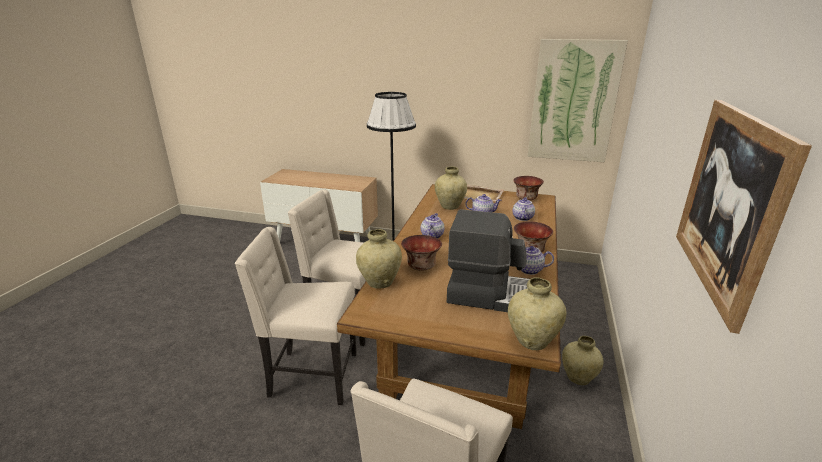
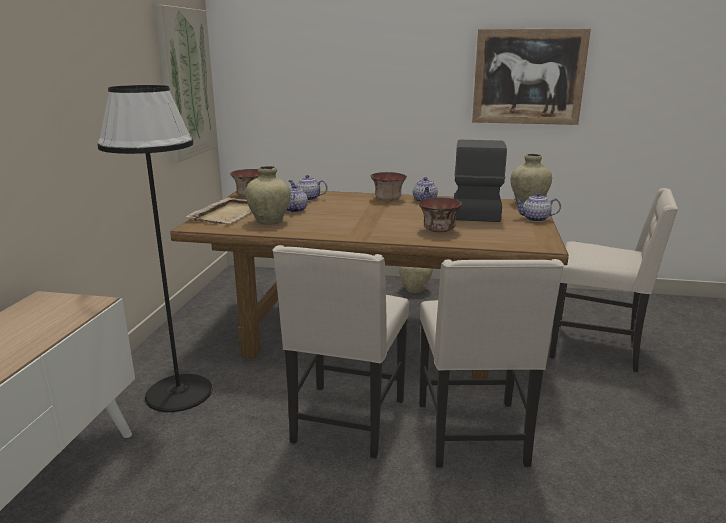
camera: 95 degrees left, 5 degrees down
(379, 282) = (483, 243): beige vase -> none
(432, 235) = (361, 228): teapot -> teapot (535, 219)

